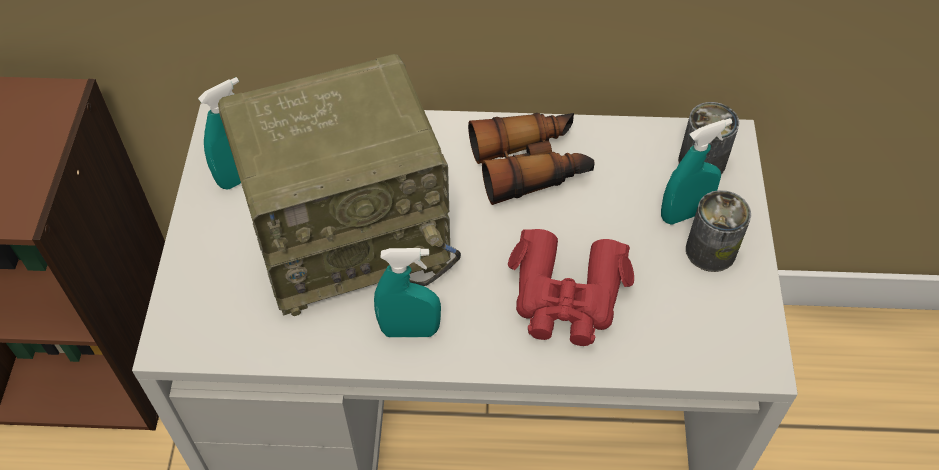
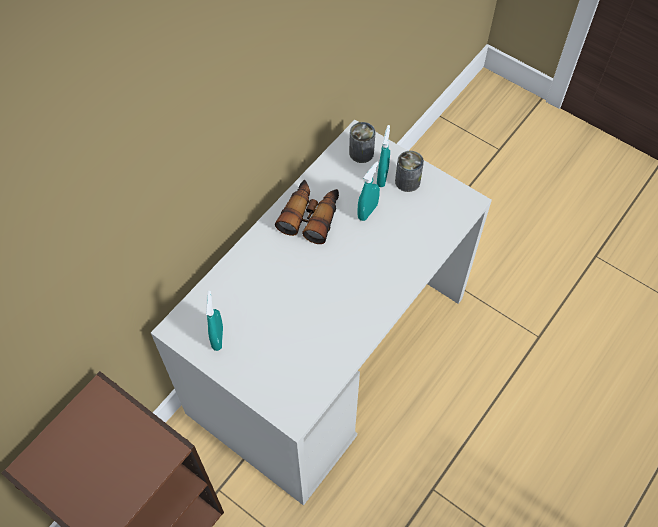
camera: 55 degrees left, 5 degrees up
(351, 234) = (291, 310): radio -> none
(410, 330) = (362, 316): turquoise spray bottle -> turquoise spray bottle (367, 211)
(567, 297) = (390, 247): red binoculars -> none

